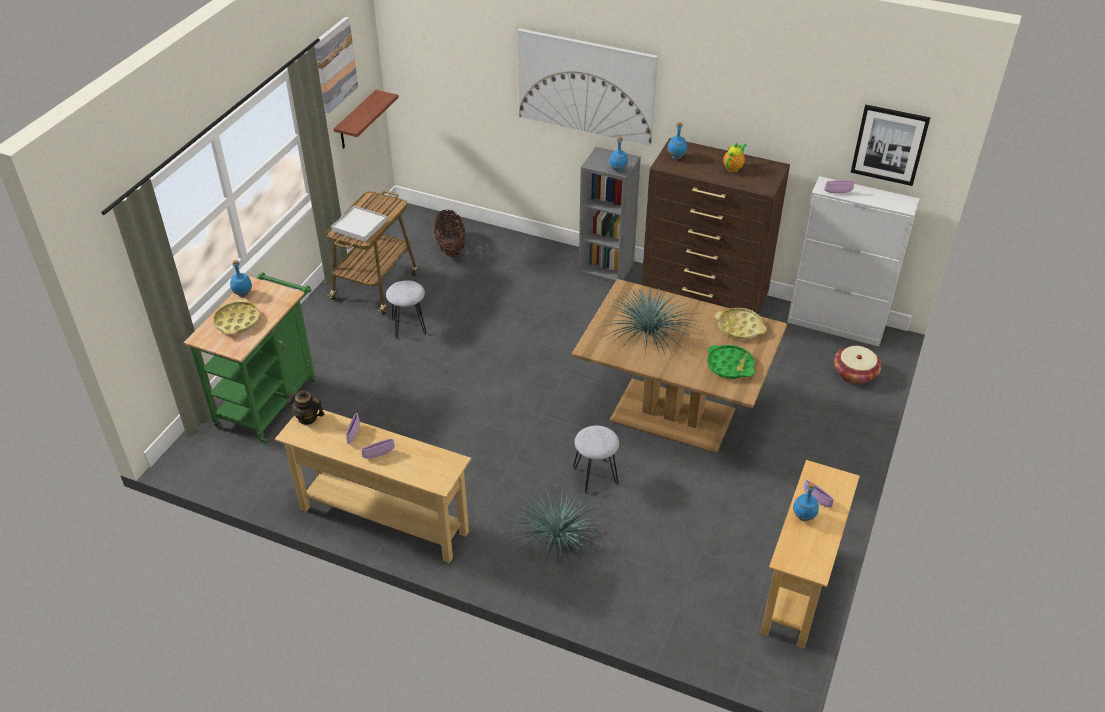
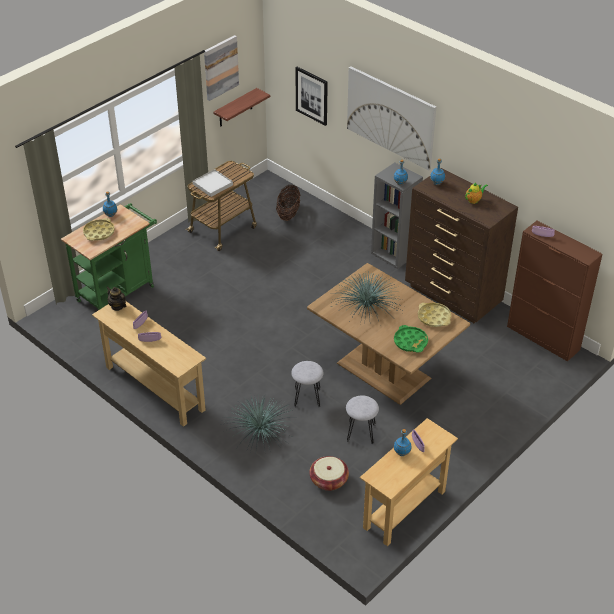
camera: 20 degrees right, 0 degrees up
(408, 326) = (232, 264): grey stool -> grey stool (360, 433)
(836, 326) = (543, 338): white cabinet -> brown cabinet
(855, 374) = (536, 376): basket -> basket (329, 480)
(889, 144) = (584, 208): picture -> picture (312, 95)

